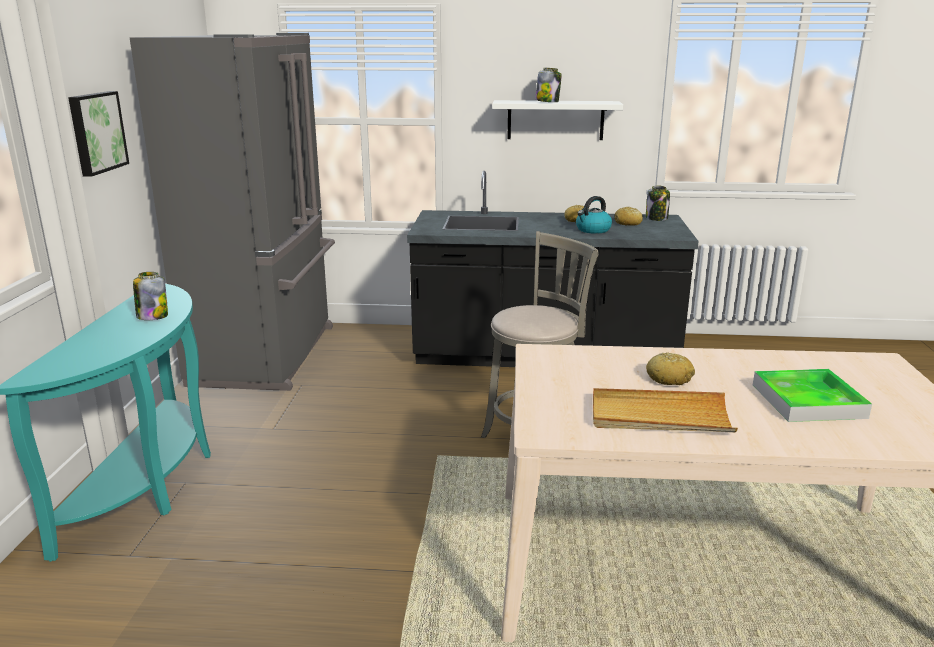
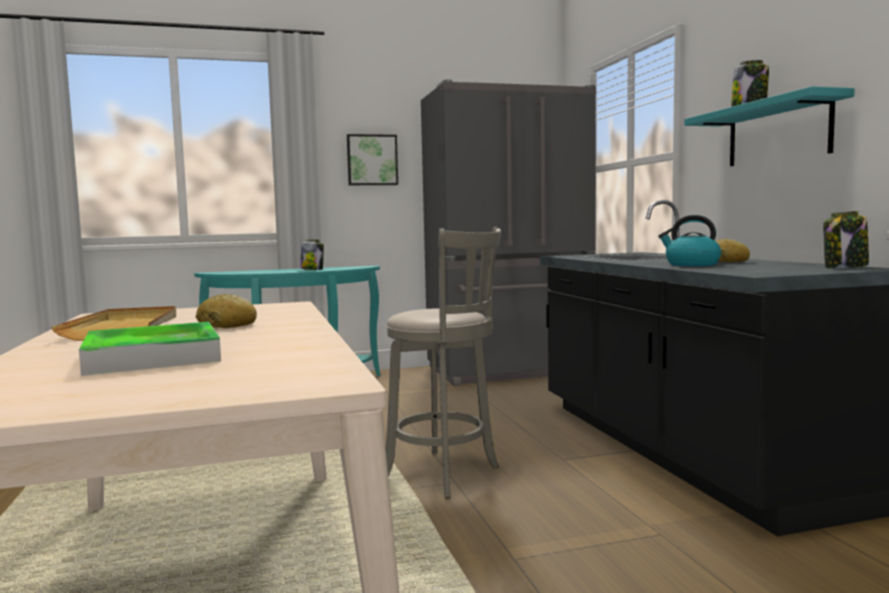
camera: 70 degrees right, 15 degrees down
(555, 120) = (778, 133): white shelf -> turquoise shelf
(628, 223) = (771, 266): bread -> none

